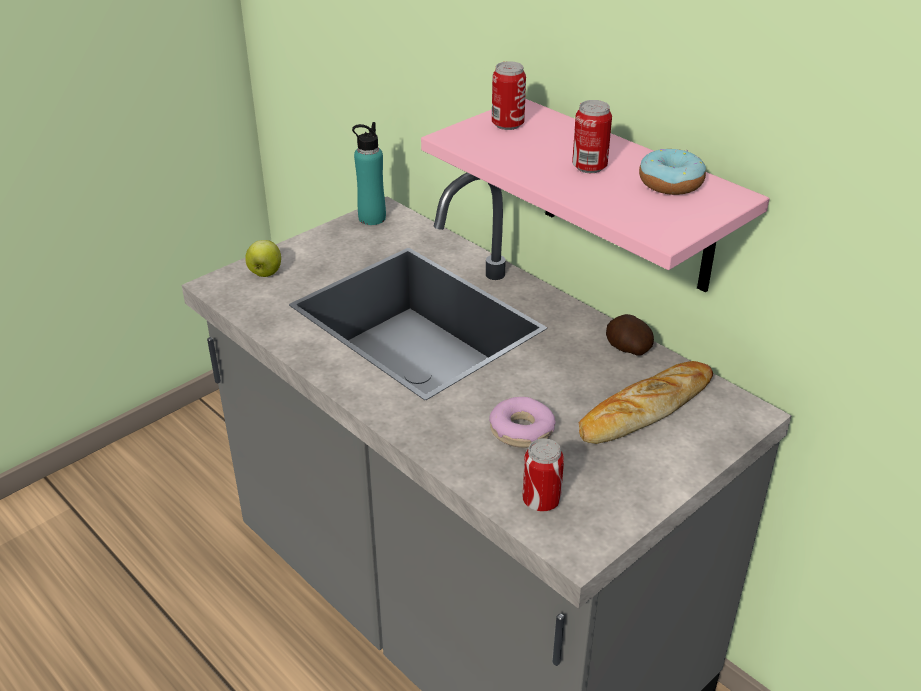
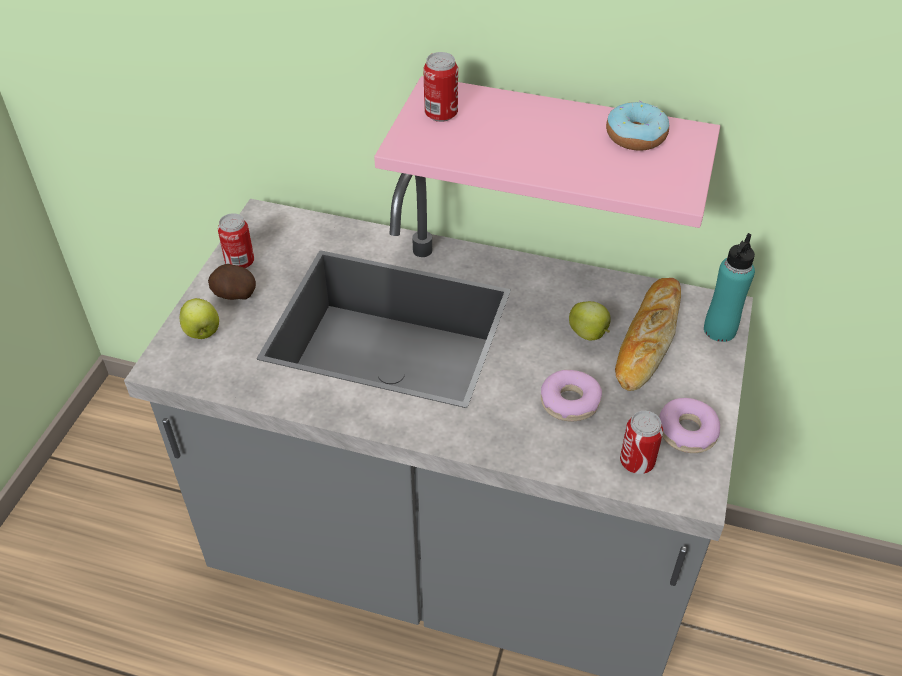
camera: 30 degrees left, 10 degrees up
(372, 218) = (257, 229): turquoise bottle -> turquoise bottle (719, 330)
(589, 167) = (556, 141): can -> can (240, 262)
(589, 386) = (589, 334): none -> apple
(614, 497) = (687, 432): none -> donut
(627, 349) = (591, 285): potato -> potato (234, 295)

